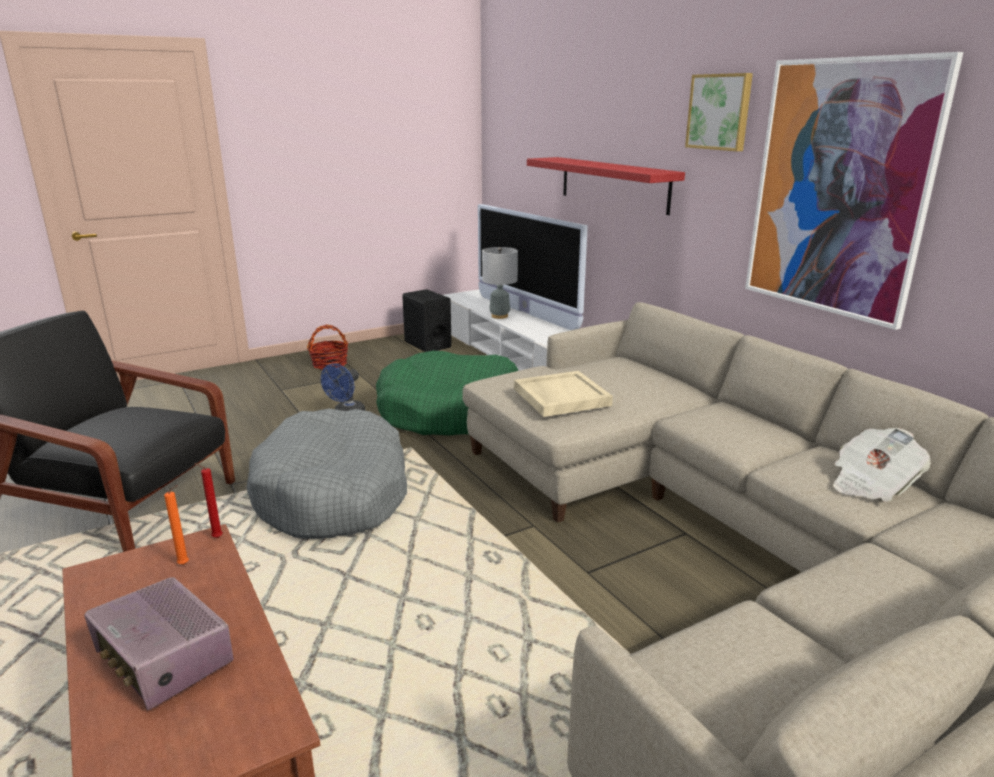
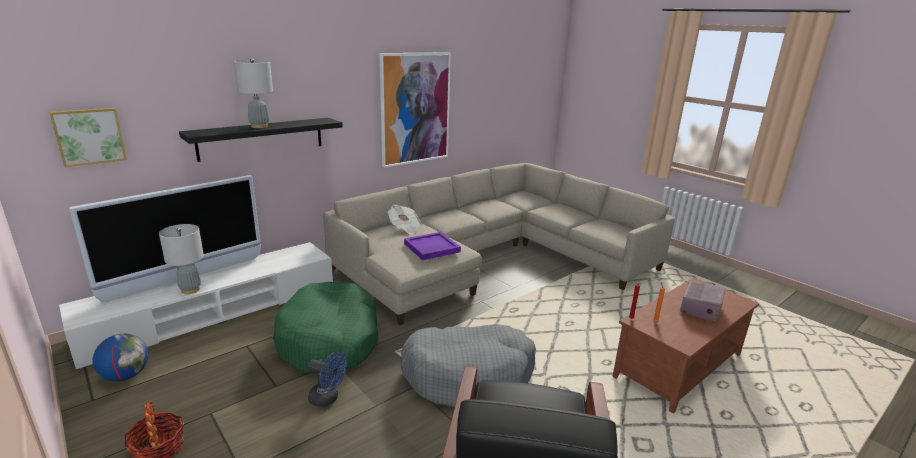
camera: 100 degrees left, 0 degrees up
(427, 344) = (126, 375): black speaker -> globe
(560, 397) = (431, 248): beige tray -> purple tray
(594, 163) = (259, 126): none -> grey table lamp
(613, 184) = (262, 138): red shelf -> black shelf
(720, 112) = (347, 80): picture -> picture (89, 136)
(871, 484) = (496, 203): newspaper -> newspaper (405, 228)

